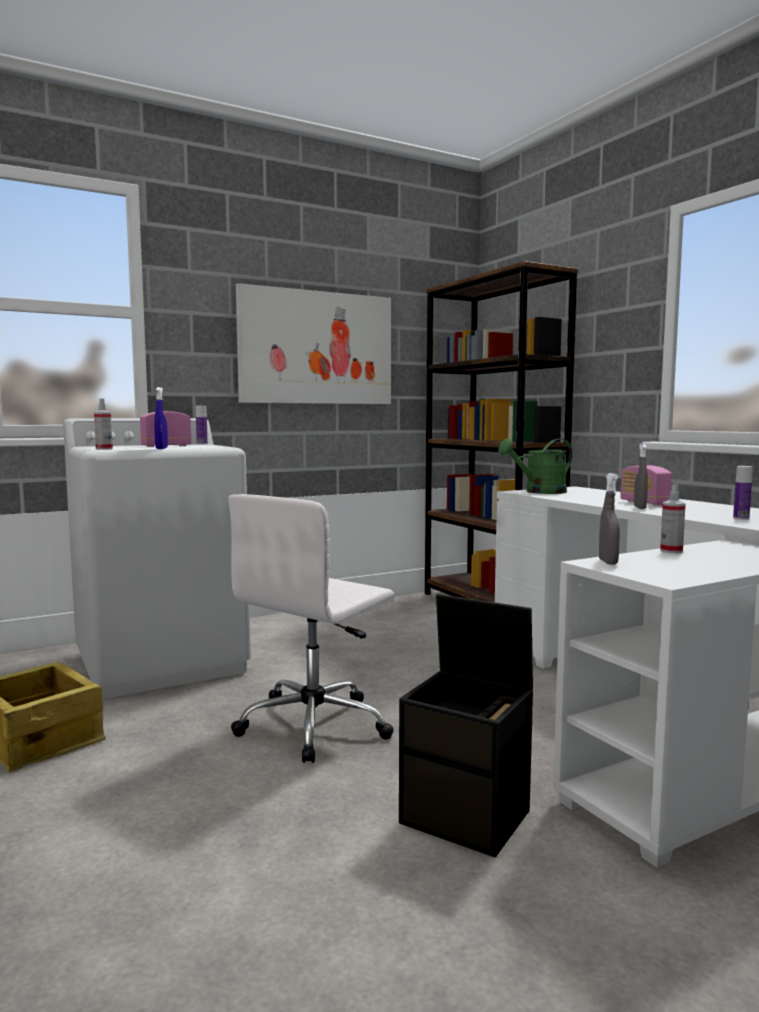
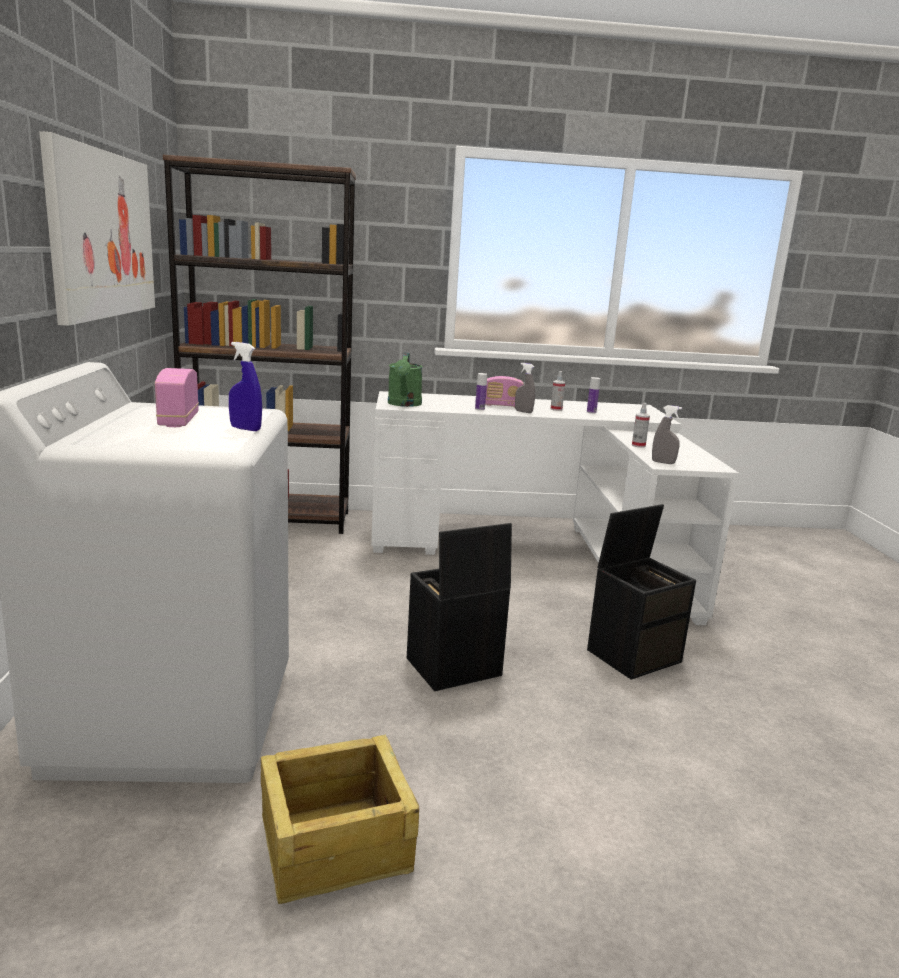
camera: 65 degrees left, 10 degrees up
(104, 449) = (205, 446): spray bottle -> spray bottle (556, 409)
(202, 444) = (141, 404): bottle -> bottle (479, 409)
(315, 725) = (452, 668): white office chair -> black storage box

